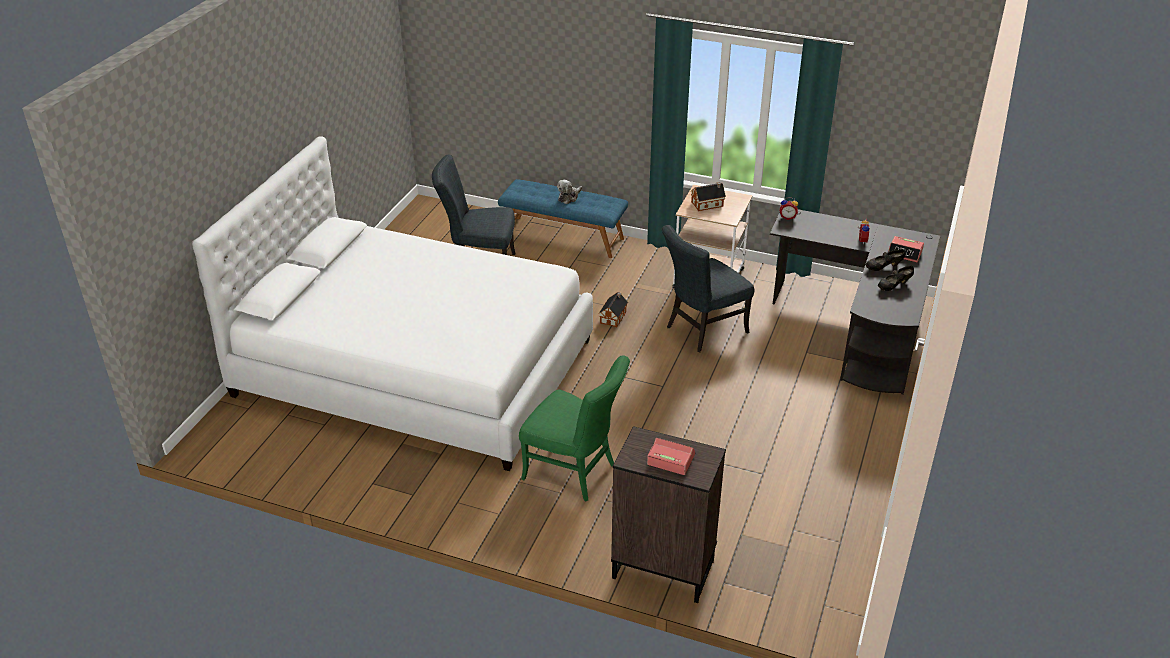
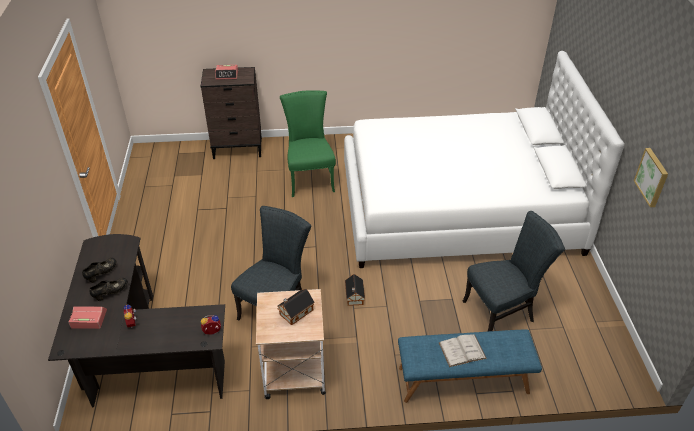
camera: 155 degrees right, 5 degrees up
(341, 110) = (652, 177): none -> picture
(569, 197) = (462, 350): plush toy -> white book
(575, 472) = (309, 178): green chair -> green chair turned 75 degrees clockwise

